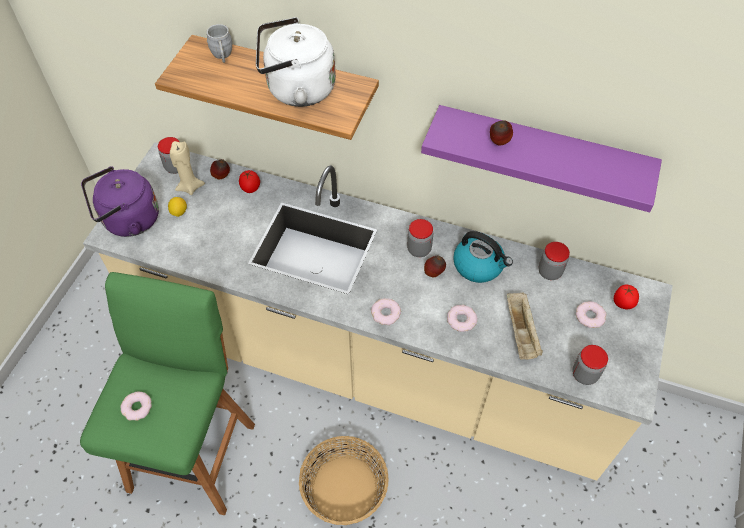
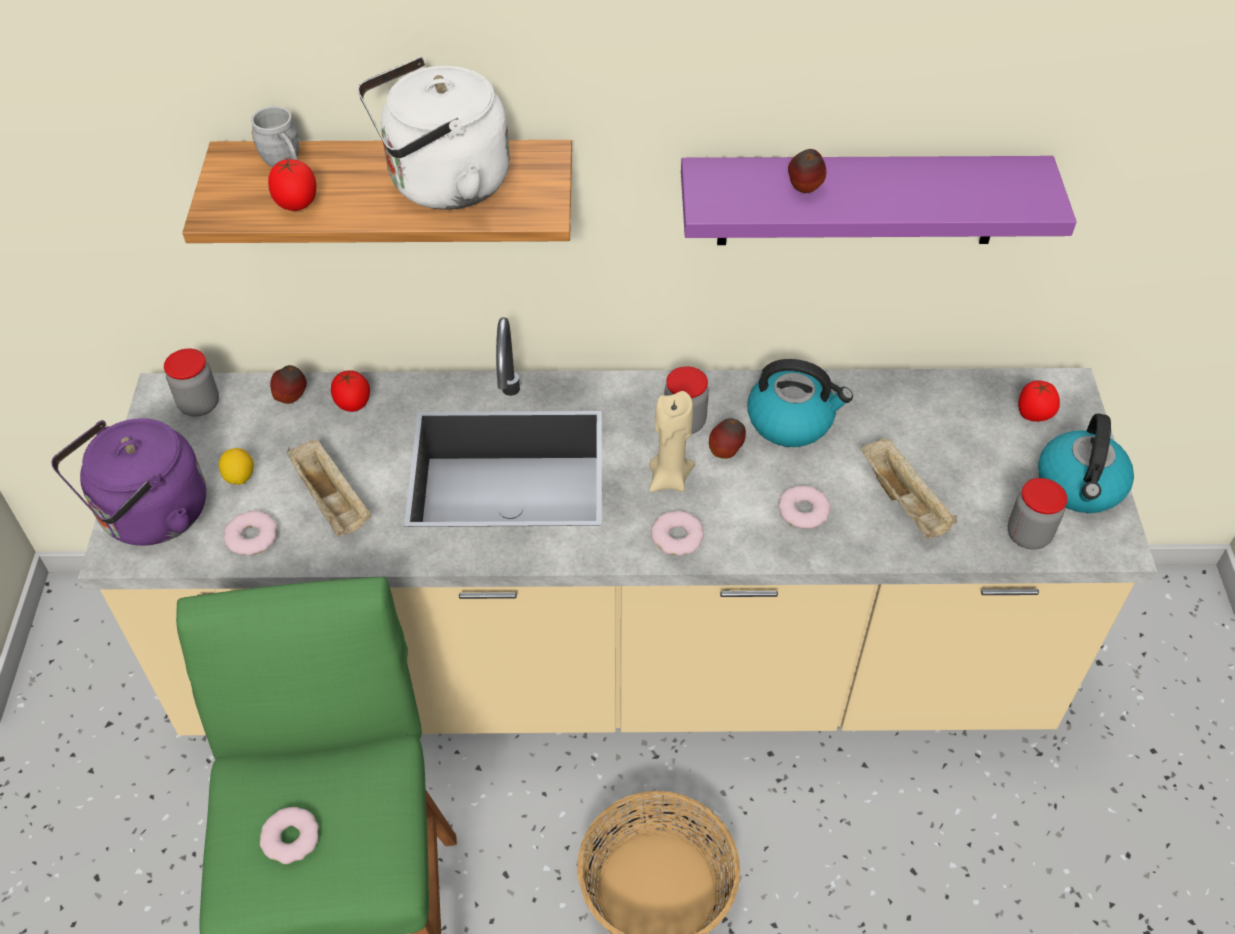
camera: 20 degrees left, 5 degrees down
(190, 187) = (241, 430): beige candle -> beige candle (669, 478)
(217, 82) = (297, 205): none -> tomato
(218, 239) = (333, 501): none -> beige tray
(549, 272) = (904, 399): jar -> none
(590, 316) = (995, 447): donut -> donut (252, 537)
(630, 355) = (1080, 486): none -> kettle

